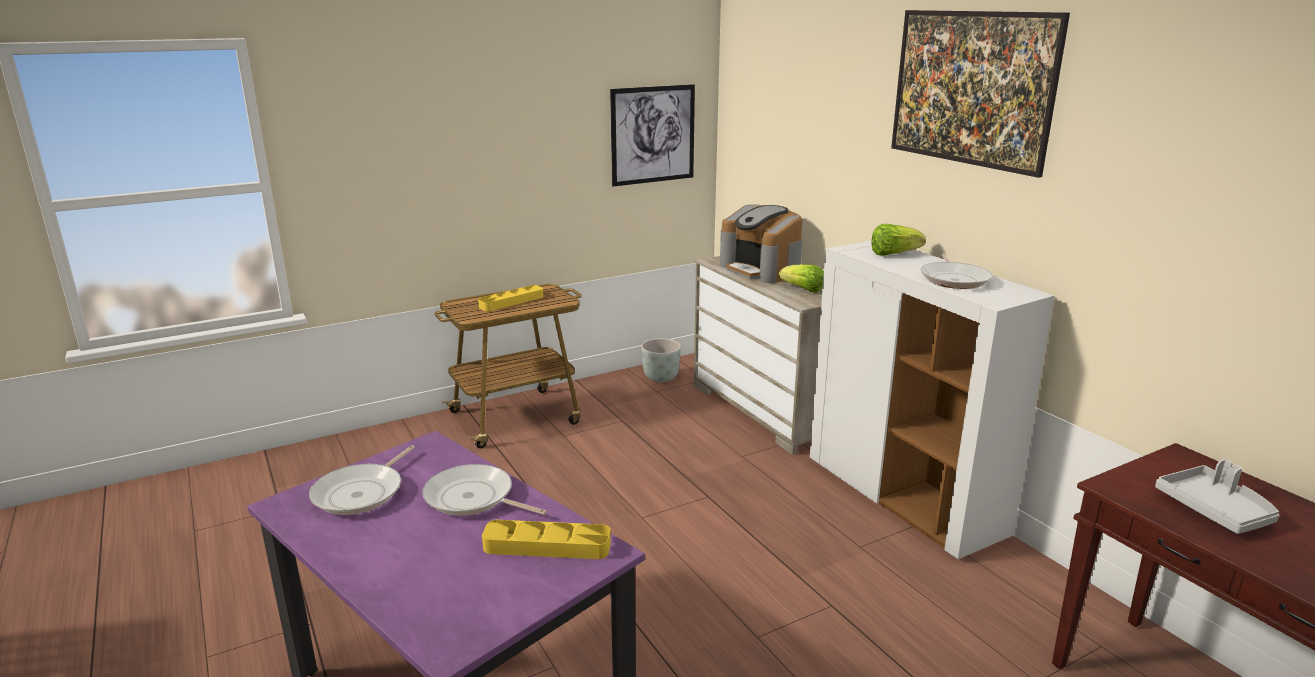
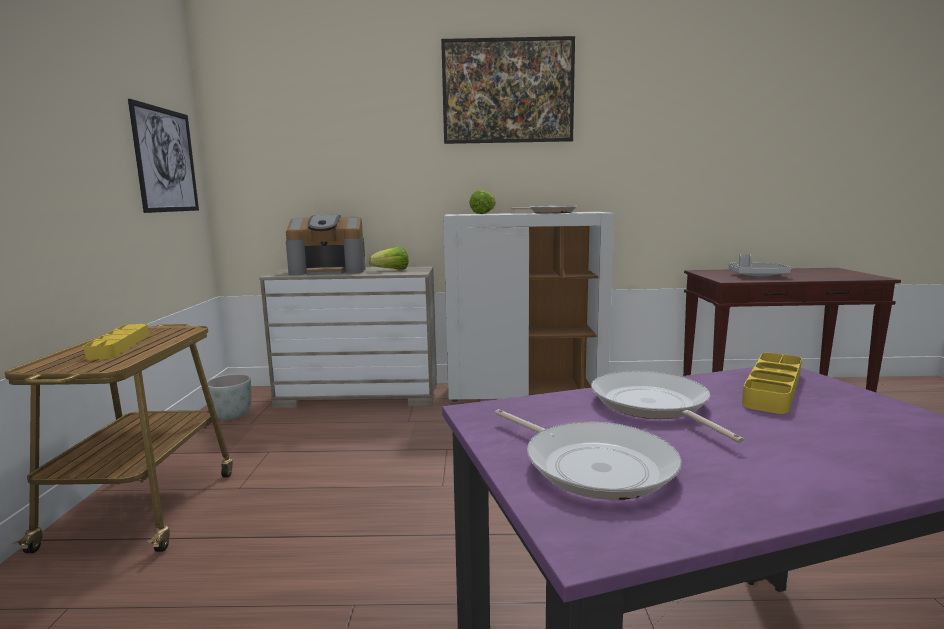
camera: 60 degrees left, 10 degrees down
(473, 498) = (653, 405): frying pan -> frying pan turned 105 degrees clockwise

